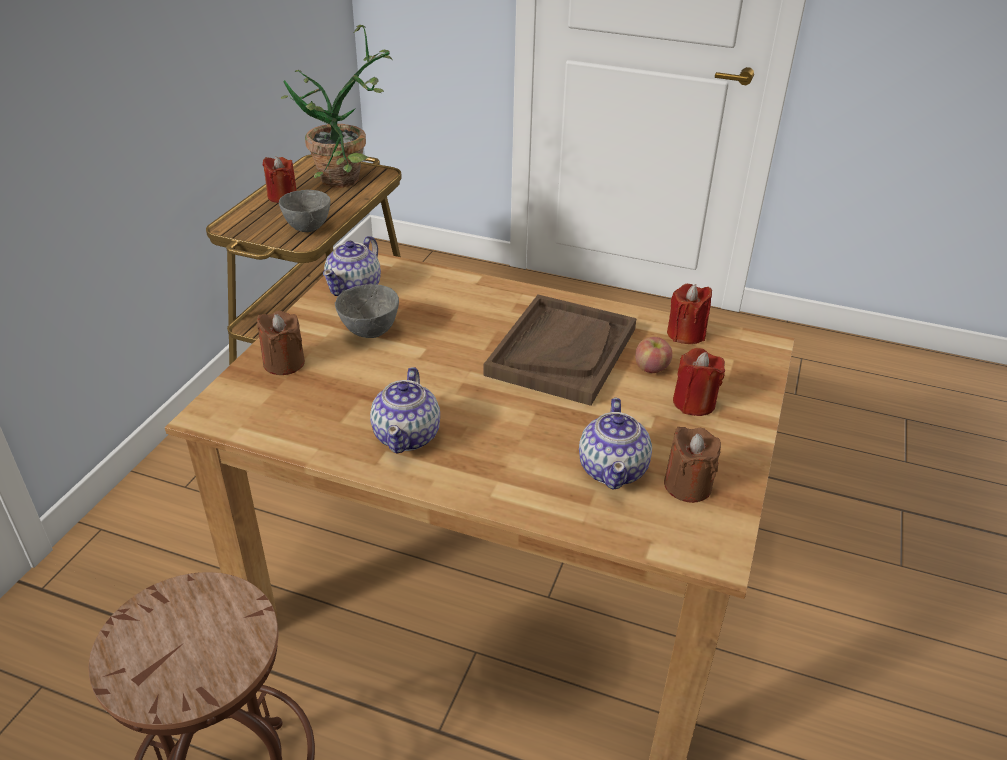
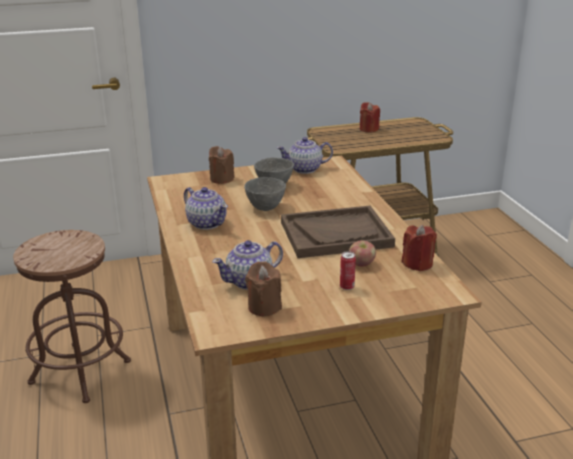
camera: 55 degrees right, 10 degrees down
(307, 228) = (350, 144): grey bowl -> grey bowl (264, 207)
(349, 181) = (415, 135): potted plant -> none
(407, 435) = (206, 223): teapot -> teapot turned 105 degrees counterclockwise
(694, 403) = (347, 287): red candle -> can

